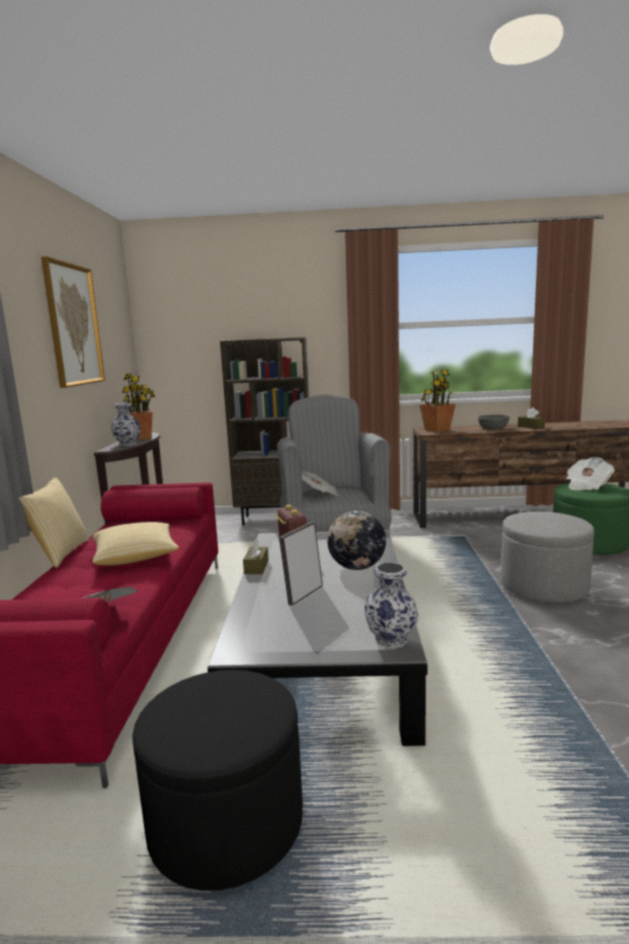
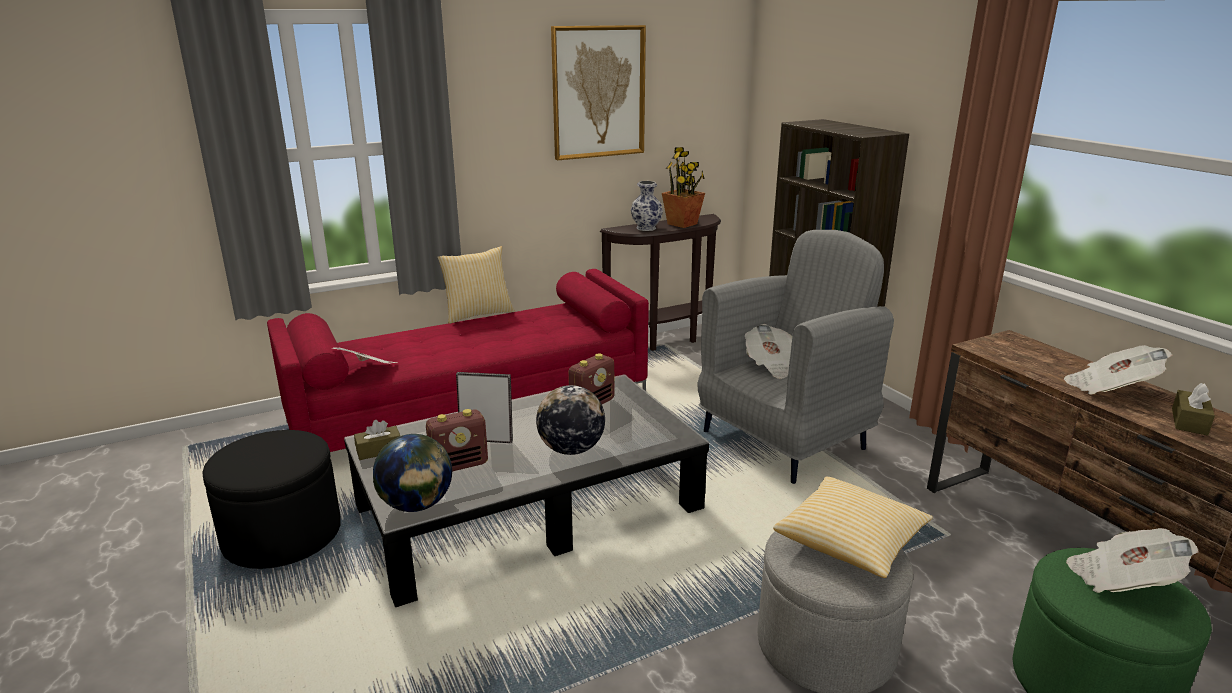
camera: 60 degrees right, 10 degrees up
(136, 557) = (487, 341): pillow -> pillow (850, 543)
(256, 567) = (534, 399): brown tissue box -> brown tissue box (379, 450)
(337, 611) = (460, 465): none -> radio
(392, 639) = (416, 505): vase -> globe
(437, 429) = (1016, 348): potted plant -> none
(493, 428) = (1110, 389): grey bowl -> newspaper

